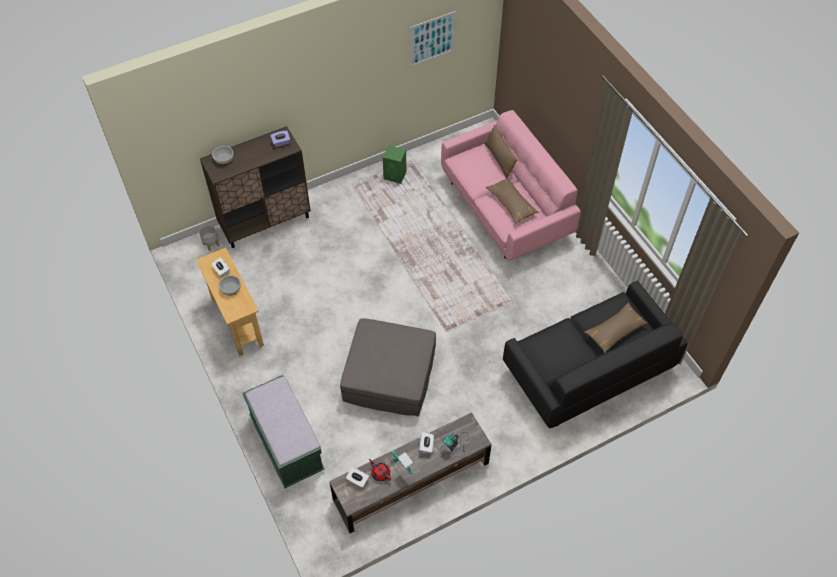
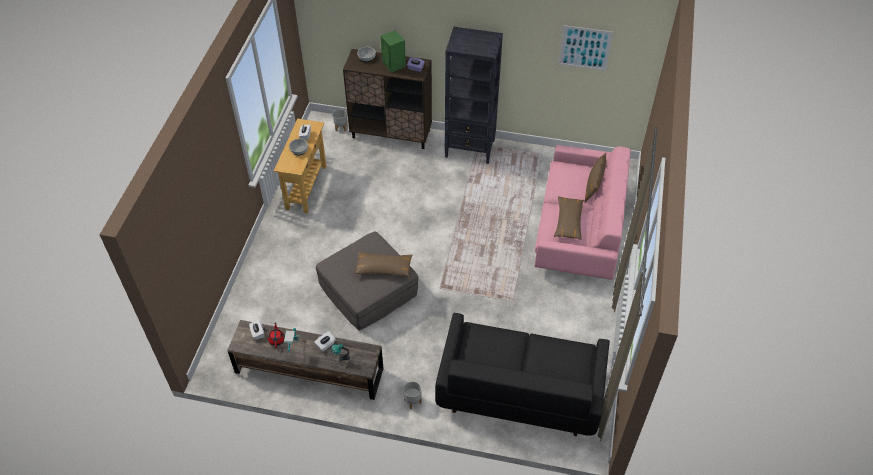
camera: 40 degrees right, 5 degrees down
(287, 444) = (256, 286): green bench -> none
(350, 192) = (470, 149): none -> black bookcase
(395, 176) = (516, 157): green speaker -> green speaker (394, 64)
(519, 441) = (412, 401): none -> grey planter
(615, 331) = (553, 367): brown pillow -> brown pillow (383, 268)

